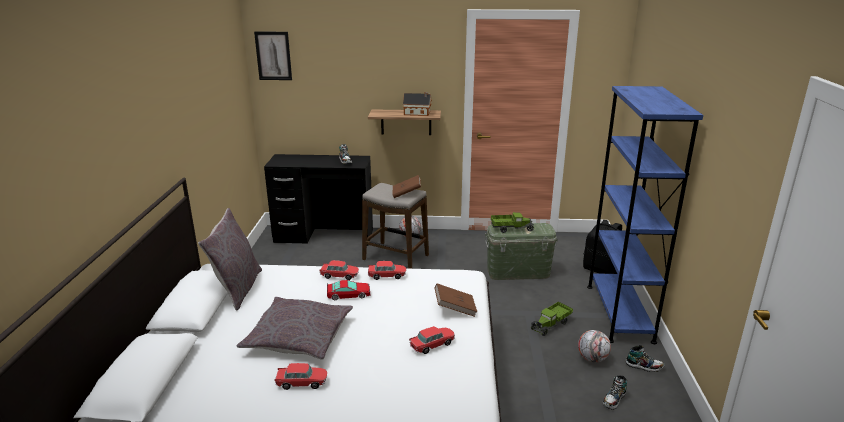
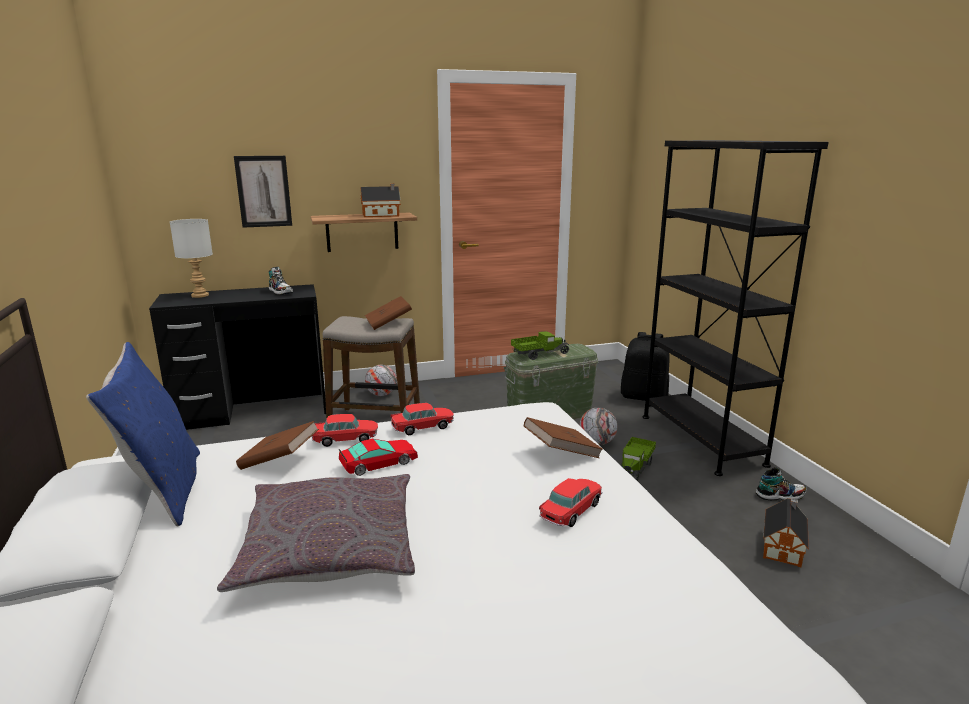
camera: 20 degrees left, 5 degrees down
(237, 289) = (163, 490): grey pillow -> blue pillow
(273, 56) = (148, 137): picture -> picture (263, 191)
(296, 158) = (199, 295): none -> grey table lamp
(299, 283) = (279, 461): none -> brown book
(302, 382) = (387, 632): toy car -> none
(592, 358) = (715, 500): football -> football (597, 442)
(614, 399) = (783, 546): shoe -> toy house
(619, 312) = (701, 439): blue bookcase -> black bookcase

